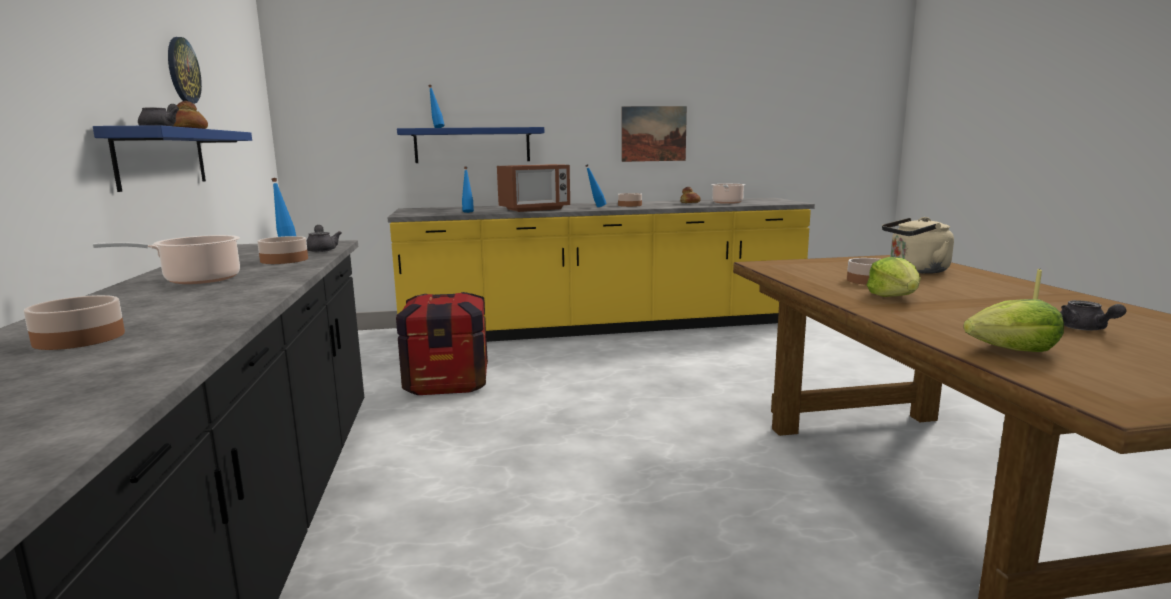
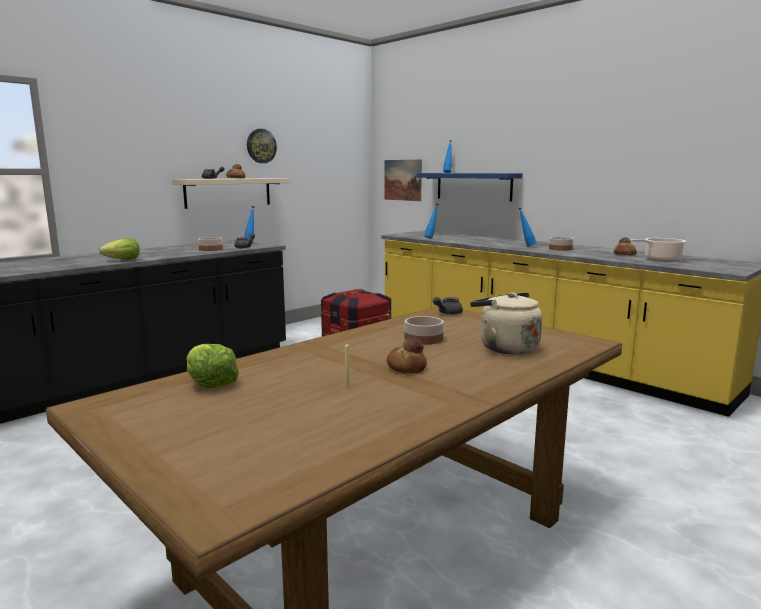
camera: 55 degrees right, 0 degrees up
(78, 339) = (50, 262): bowl -> none
(162, 158) = (228, 192): blue shelf -> beige shelf
(197, 280) = (154, 251): cooking pot -> none
(534, 209) = (478, 242): microwave -> none
(653, 134) = (623, 180): picture -> picture (402, 180)
(894, 297) = (363, 349): lettuce -> lettuce (123, 260)
(970, 295) = (407, 368): none -> bread
(1085, 329) = (308, 402): grey teapot -> grey teapot (447, 313)

